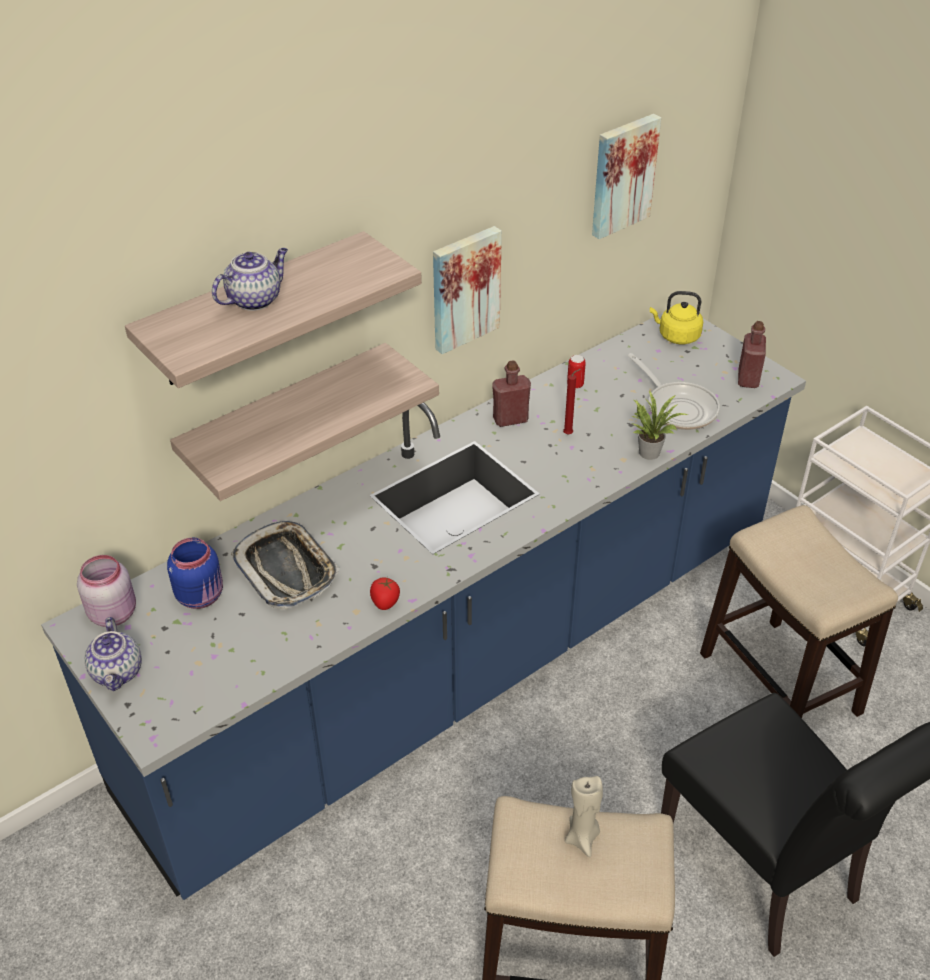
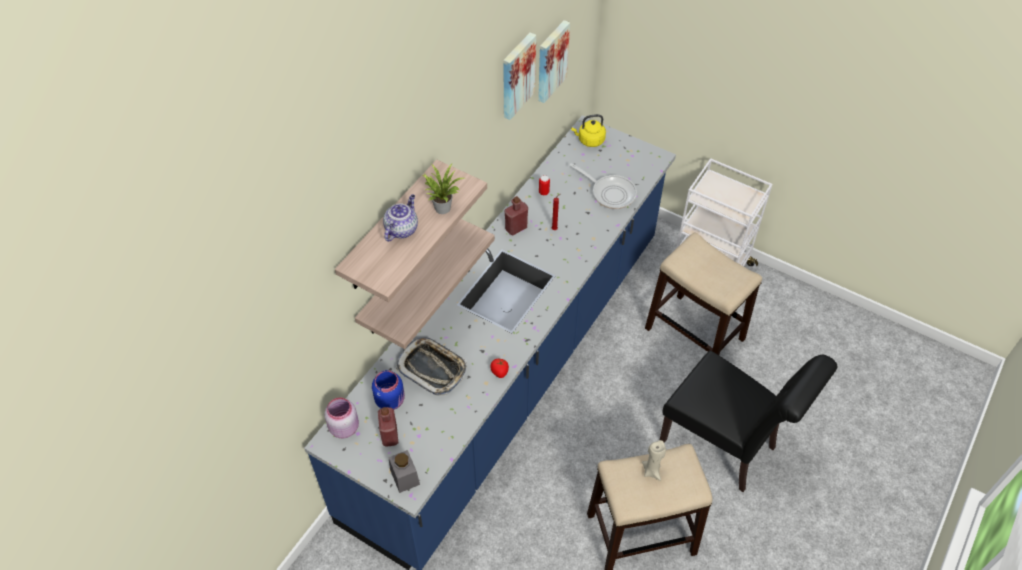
camera: 20 degrees left, 10 degrees up
(118, 672) = (368, 463): teapot -> none
(159, 709) = (405, 477): none -> grey jar
(464, 288) = (481, 163): picture -> picture (516, 75)
(649, 451) = (606, 228): potted plant -> potted plant (442, 206)
(748, 379) = (643, 162): red bottle -> red bottle (389, 436)

